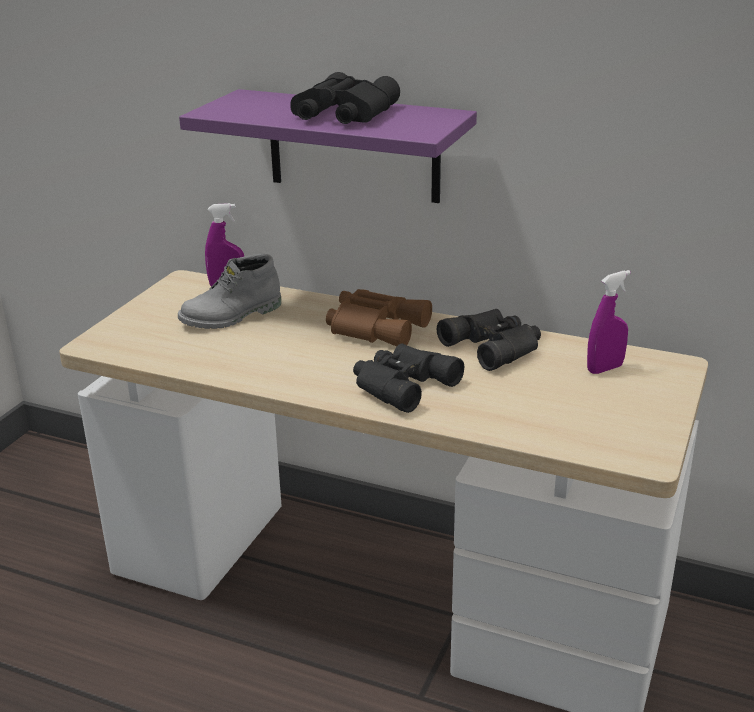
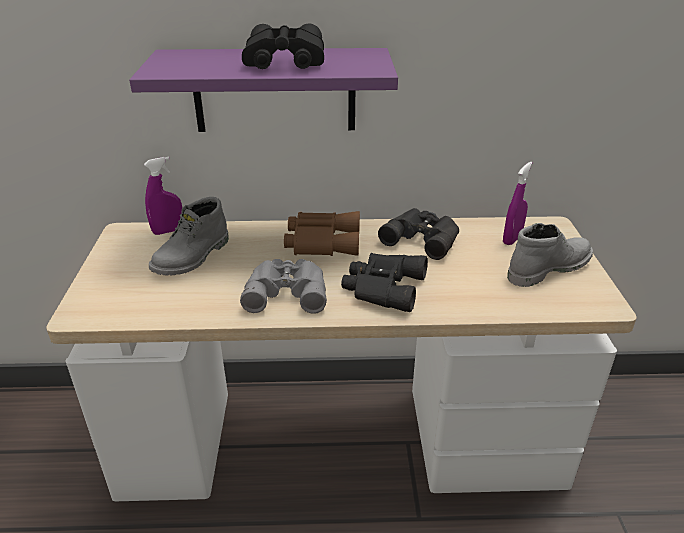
camera: 25 degrees left, 5 degrees up
(298, 366) = (286, 291): none -> grey binoculars
(616, 407) = (547, 268): none -> grey boot

